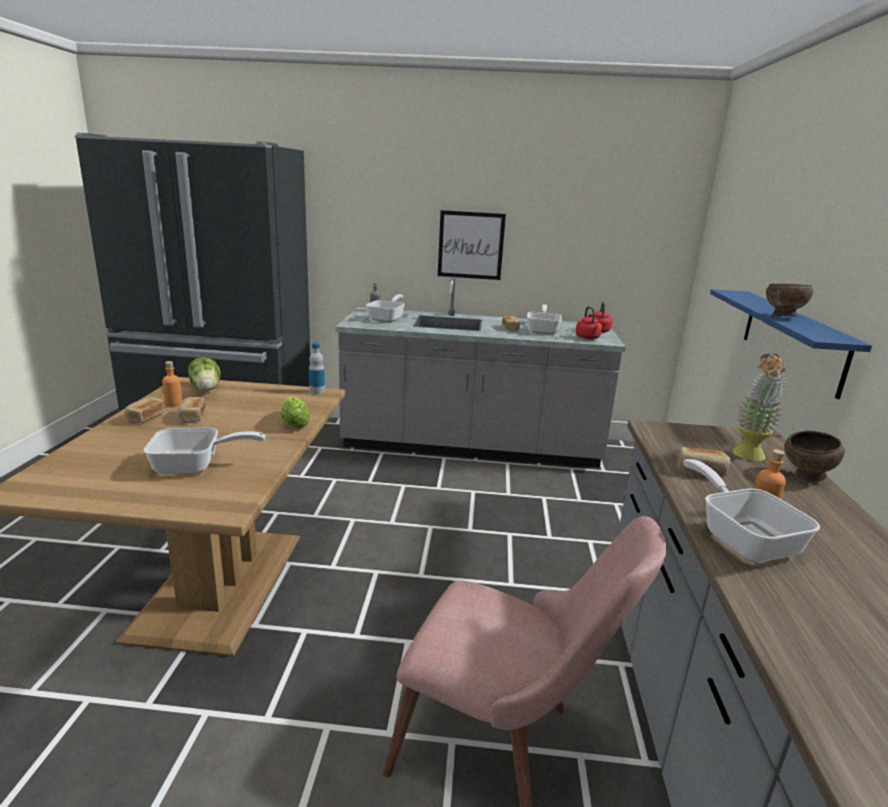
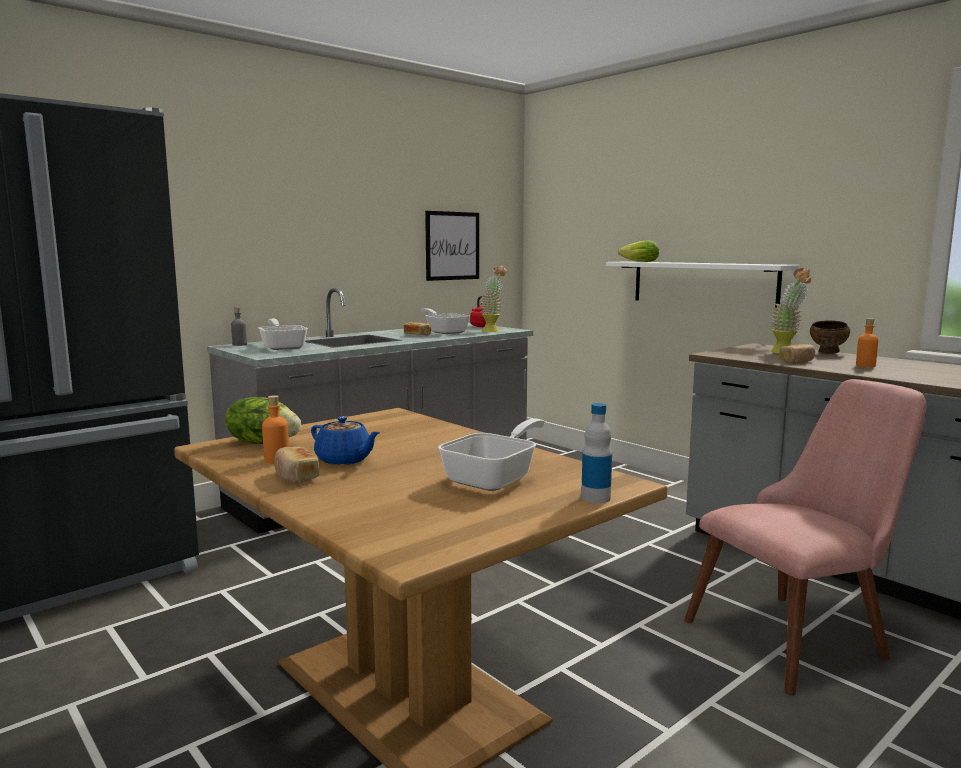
camera: 45 degrees left, 10 degrees down
(192, 417) = (344, 460): bread -> blue teapot
(295, 422) = (451, 433): lettuce -> lettuce (637, 261)
(317, 391) = (383, 414): bottle -> bottle (595, 498)
(471, 245) = (335, 252): picture -> picture (452, 246)
(588, 338) = (493, 330): red kettle -> potted plant
(742, 537) = (894, 373): frying pan -> none
(782, 317) = (713, 263): brown bowl -> none
(791, 339) = (703, 284): blue shelf -> white shelf

